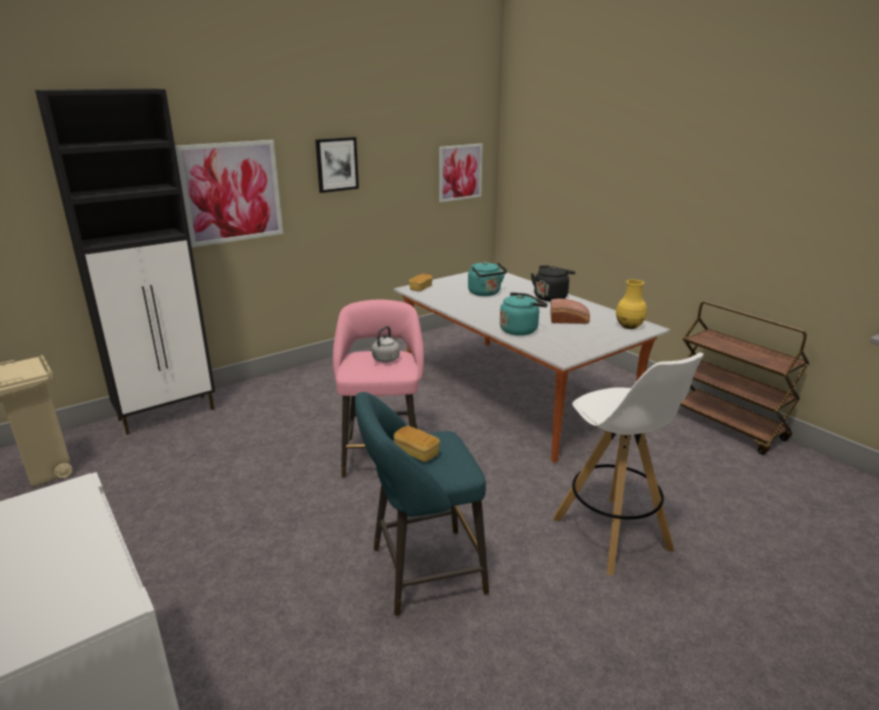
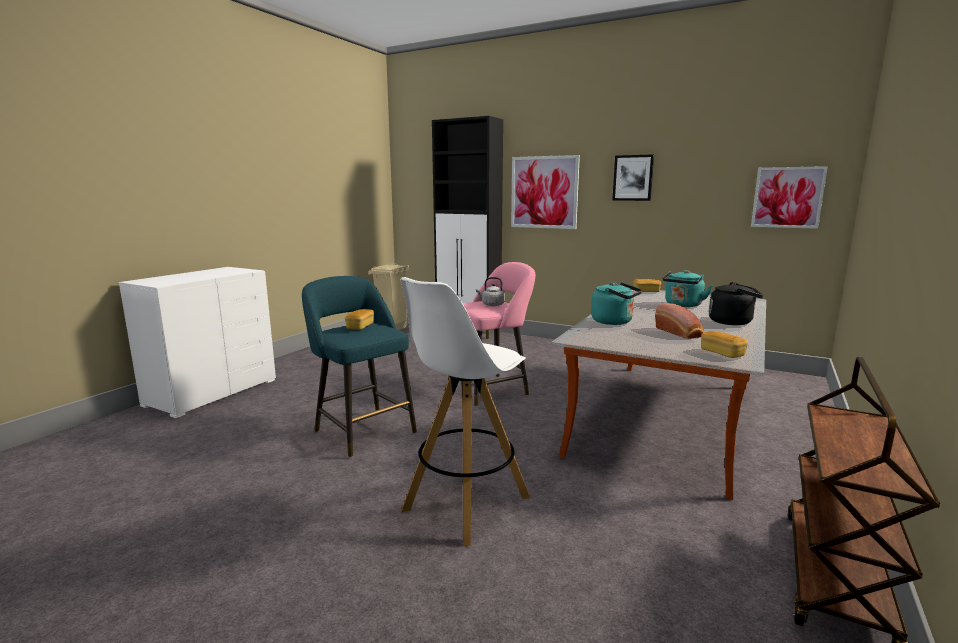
camera: 65 degrees right, 10 degrees down
(629, 326) = (722, 353): yellow vase -> bread

